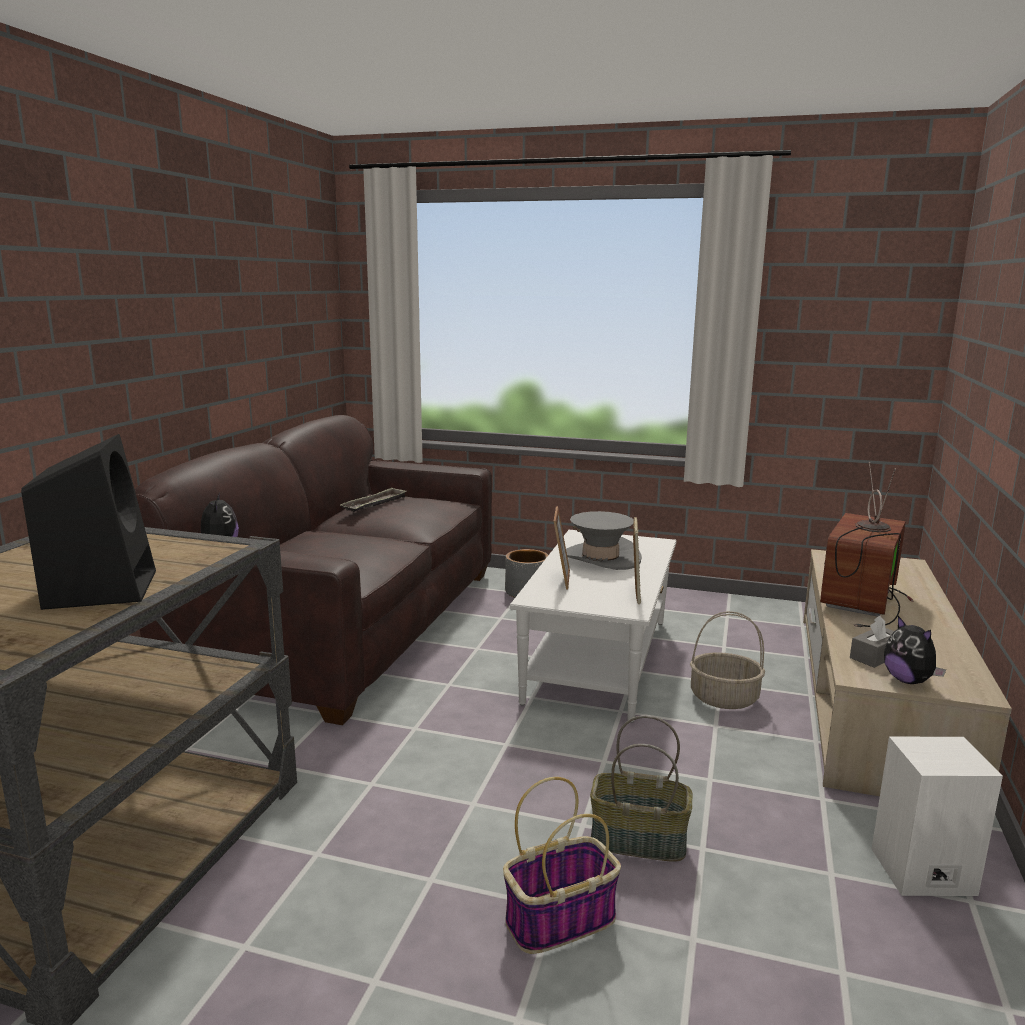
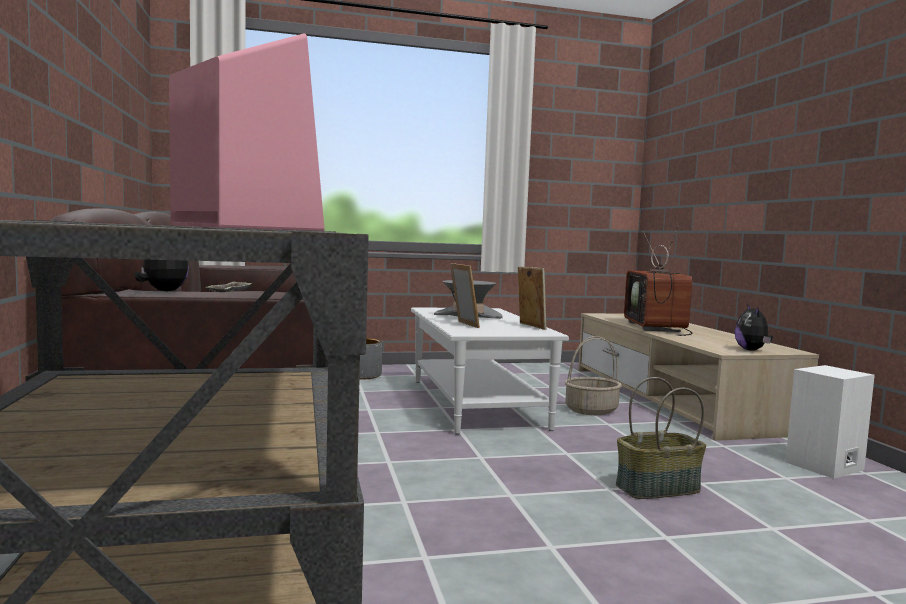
camera: 30 degrees left, 10 degrees down
(101, 588) = (243, 228): black speaker -> pink speaker
(561, 919) = (680, 542): basket -> none
(875, 656) = (714, 344): grey tissue box -> none
(908, 680) = (752, 350): plush toy -> plush toy turned 60 degrees clockwise

